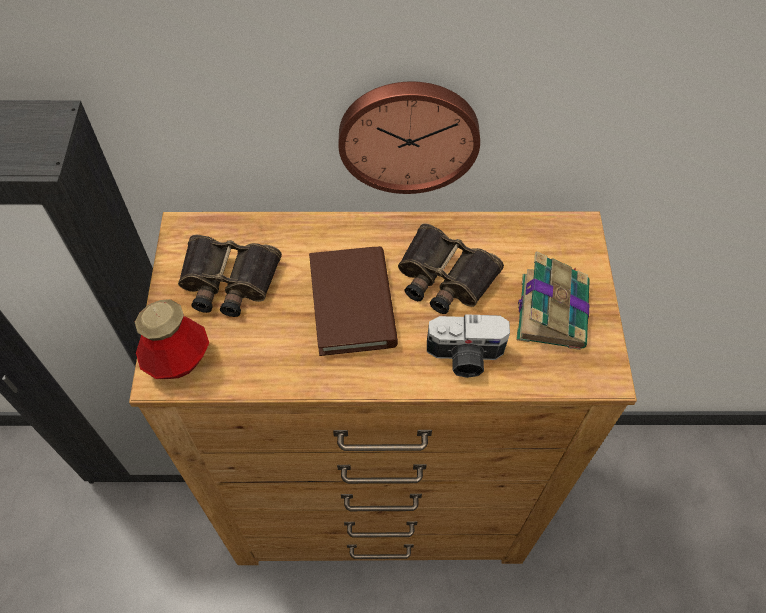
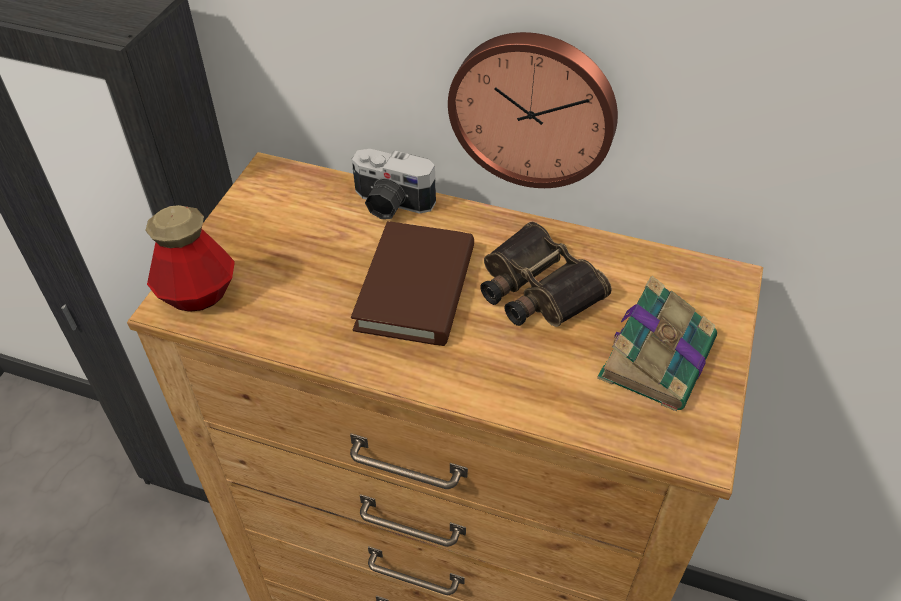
camera: 20 degrees right, 10 degrees down
(227, 282) = (289, 232): binoculars -> none
(465, 357) = (524, 380): camera -> camera (390, 204)

